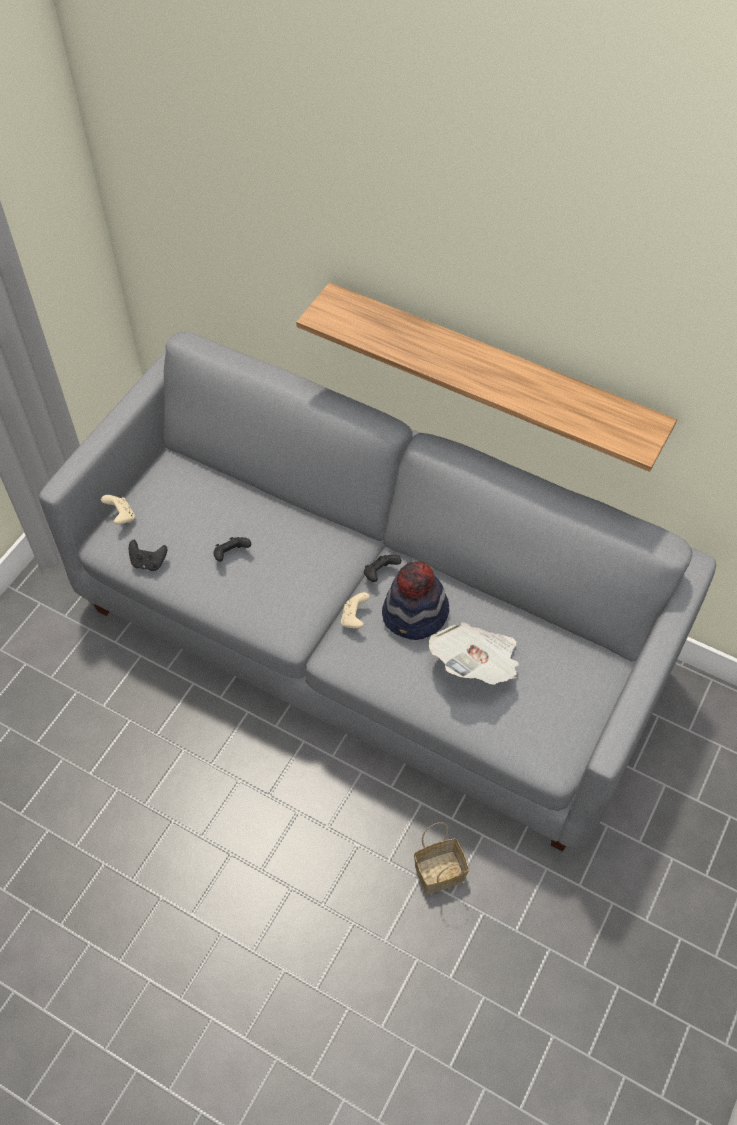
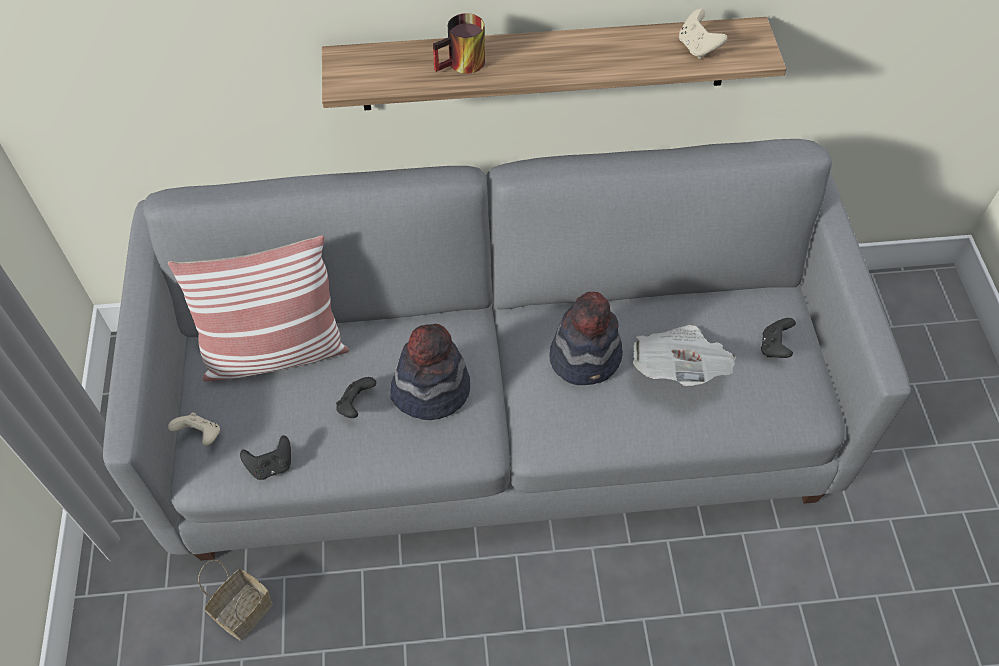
camera: 35 degrees left, 0 degrees up
(208, 488) = (275, 352): none -> pillow
(288, 574) = (431, 390): none -> hat
(354, 618) = (530, 394): beige game controller -> beige game controller (697, 47)
(380, 574) = (518, 337): black game controller -> black game controller (774, 347)
(411, 343) = (462, 65): none -> mug
(438, 874) = (734, 595): basket -> basket (243, 614)

